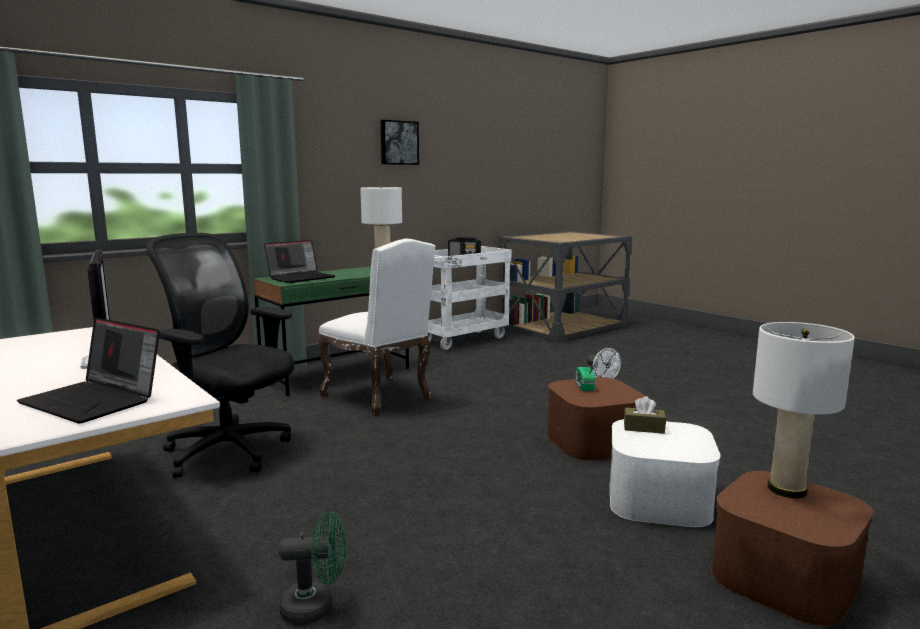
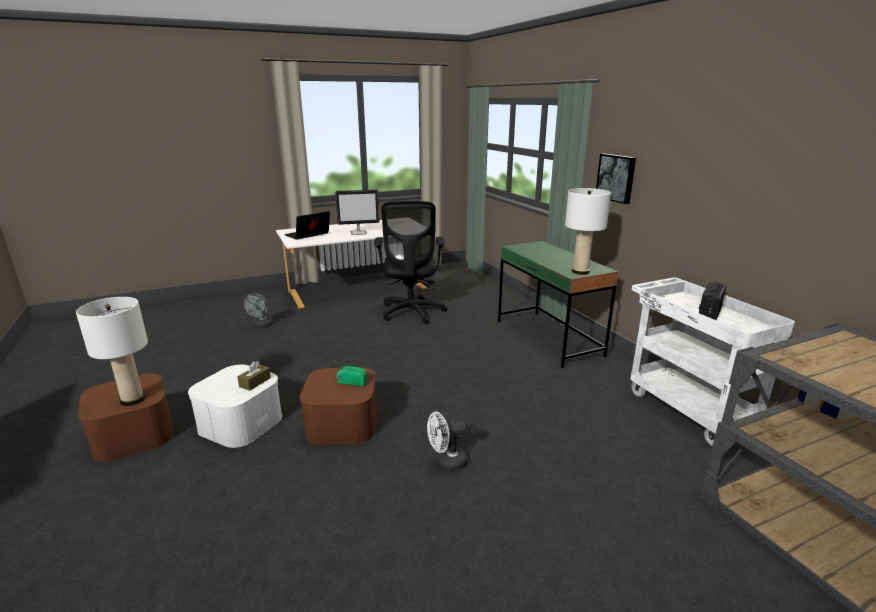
camera: 105 degrees right, 10 degrees up
(234, 452) = (411, 310): black office chair -> black office chair turned 135 degrees clockwise
(301, 278) = (539, 250): laptop -> none
(316, 607) = (262, 325): green fan -> grey fan
(380, 397) = (485, 350): white chair -> none
(398, 142) = (695, 144): picture -> picture (616, 178)

